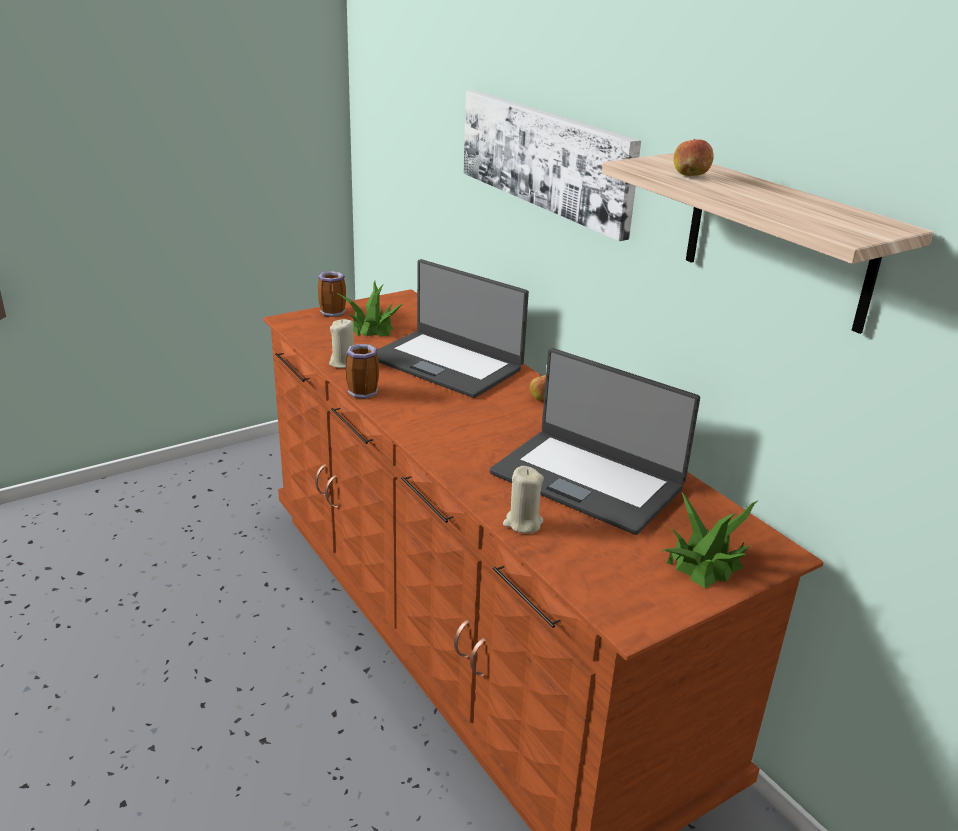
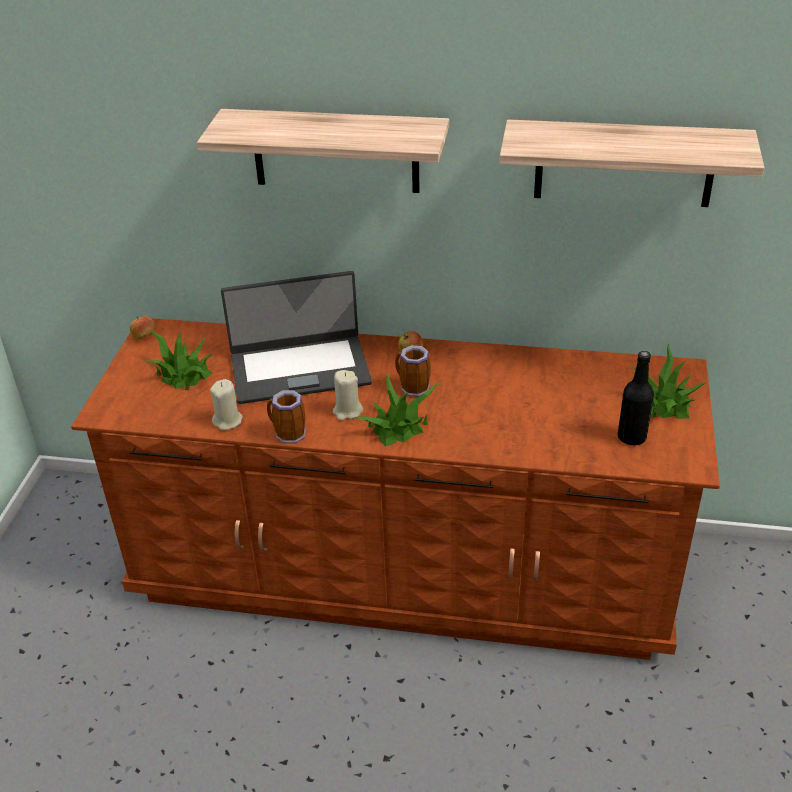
camera: 45 degrees left, 10 degrees up
(331, 311) = (120, 381): mug -> mug (412, 388)
(439, 431) = (398, 426): none -> potted plant
(522, 523) = (554, 451): beige candle -> beige candle (347, 411)
(546, 158) = (335, 151): picture -> shelf
(587, 480) = (534, 395): laptop -> none
(614, 561) = (631, 437): none -> black bottle
(690, 176) = (573, 143): apple -> apple (144, 337)

